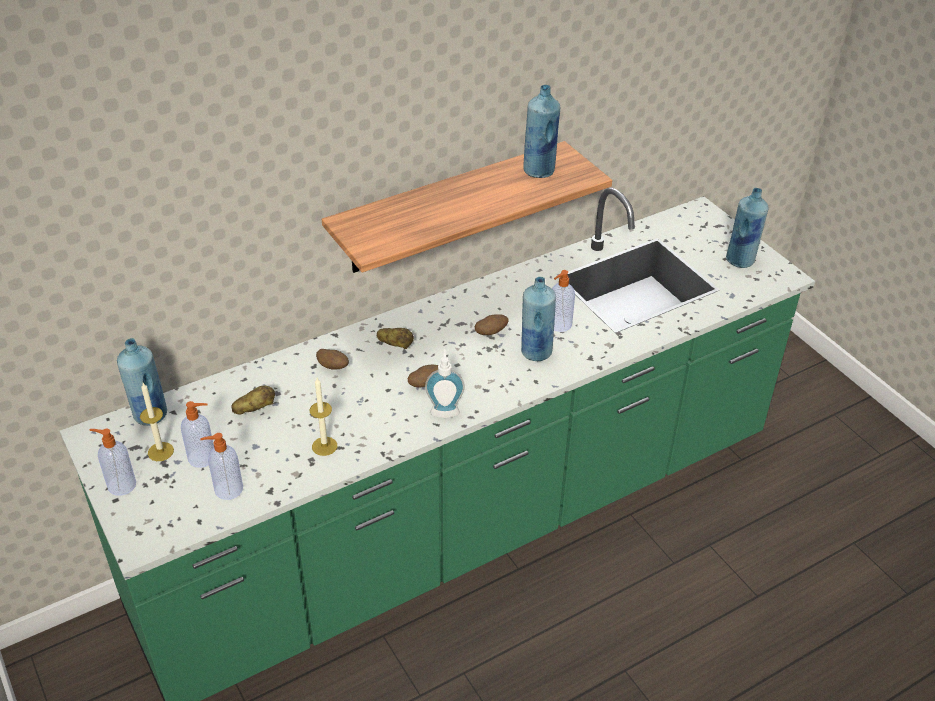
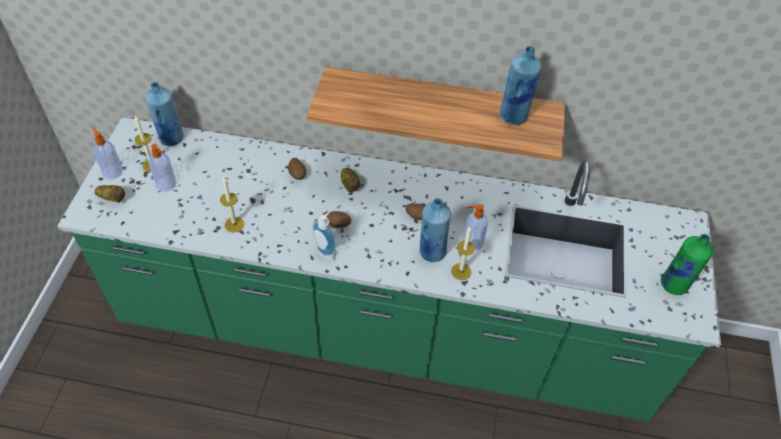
camera: 40 degrees right, 10 degrees up
(227, 489) = (156, 214): soap dispenser -> none
(254, 409) = (226, 172): potato -> potato (112, 198)
(577, 351) = (461, 271): none -> candle
(740, 260) = (674, 285): blue bottle -> green bottle

